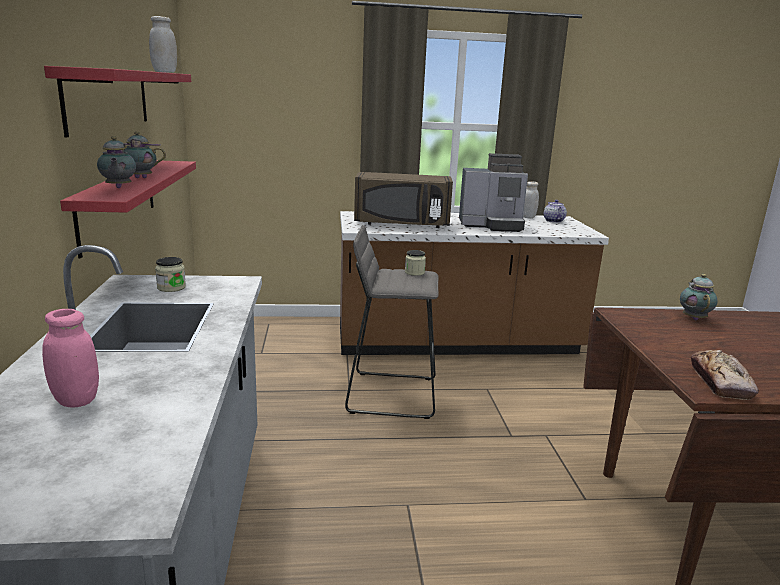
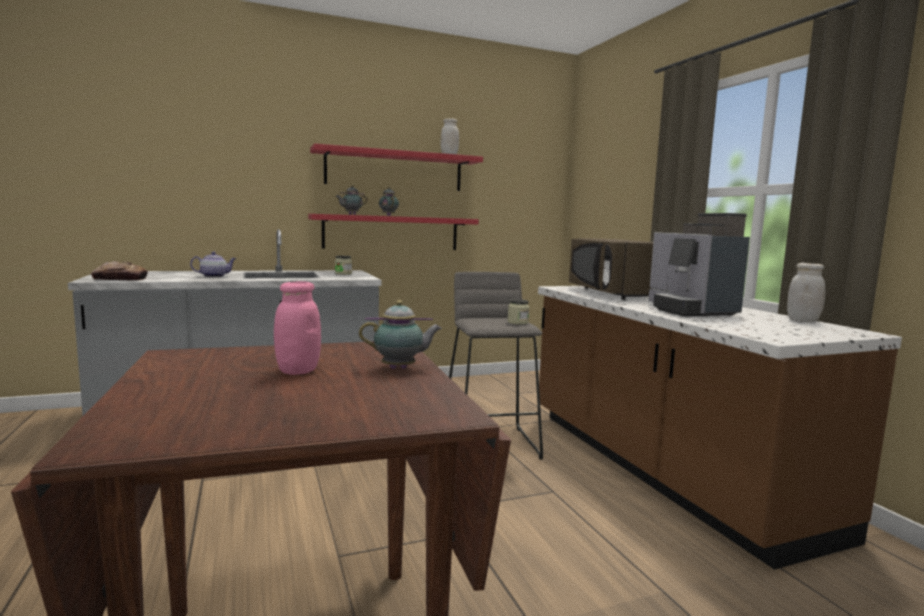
camera: 75 degrees right, 10 degrees down
(76, 400) = (189, 274): pink jar -> pink jar (298, 371)
(553, 221) = (816, 328): teapot -> teapot (214, 276)
(720, 382) = (187, 359): bread -> bread (120, 279)

